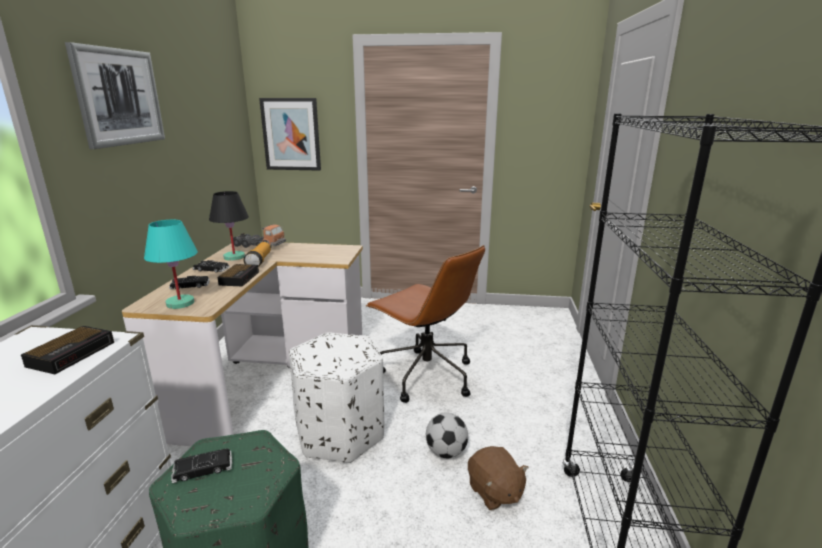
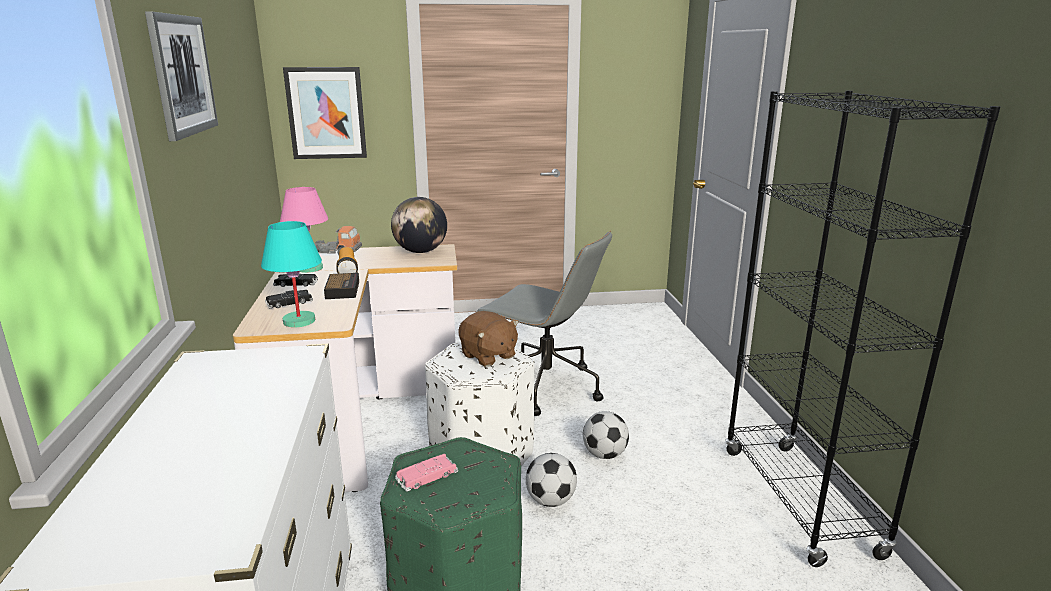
camera: 15 degrees left, 0 degrees up
(73, 353) = (275, 369): alarm clock -> none
(203, 469) = (427, 476): black toy car -> pink toy car
(234, 257) = (310, 268): black table lamp -> pink table lamp
(329, 250) = (420, 252): none -> globe
(375, 492) = (551, 500): none -> football
(425, 376) = (544, 387): brown office chair -> grey office chair
(494, 492) = (669, 480): brown plush toy -> brown plush toy (488, 356)

